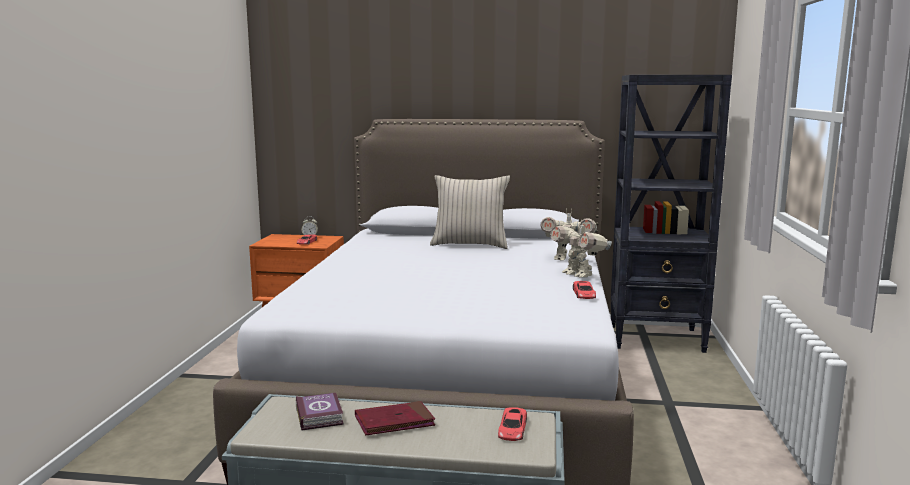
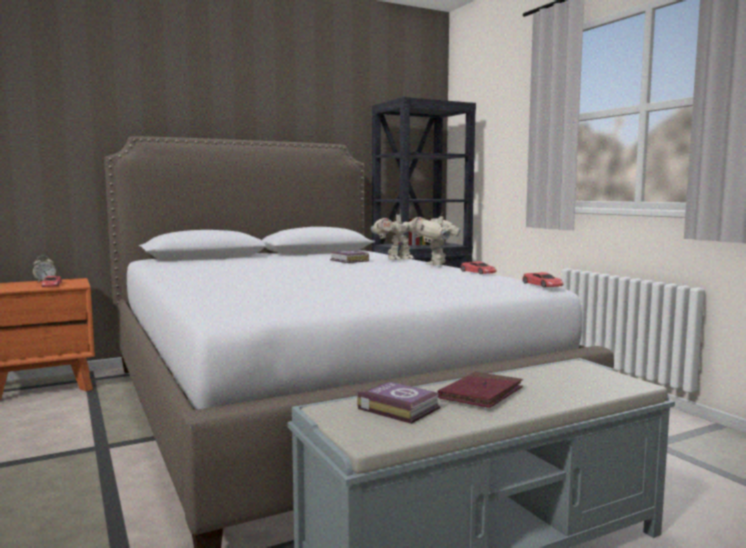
camera: 35 degrees left, 5 degrees down
(470, 244) = (286, 259): beige pillow -> none
(512, 429) = (582, 375): red toy car -> red toy car (542, 284)
(516, 255) = (349, 260): none -> book
(578, 275) = (437, 265): toy robot -> toy robot turned 90 degrees clockwise

